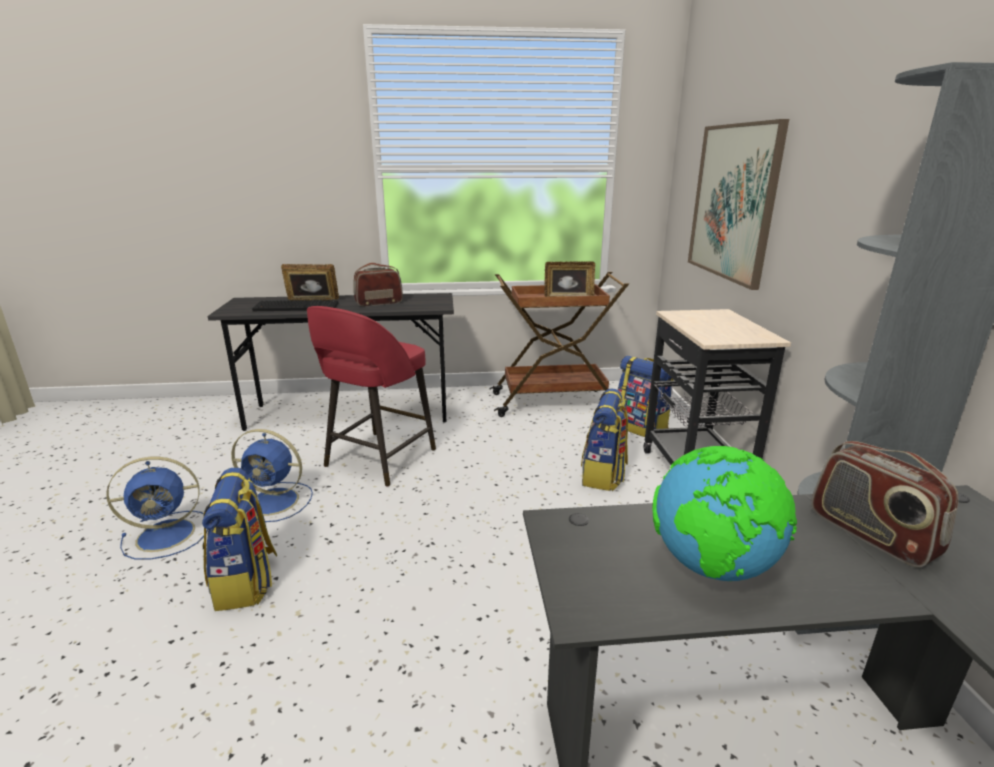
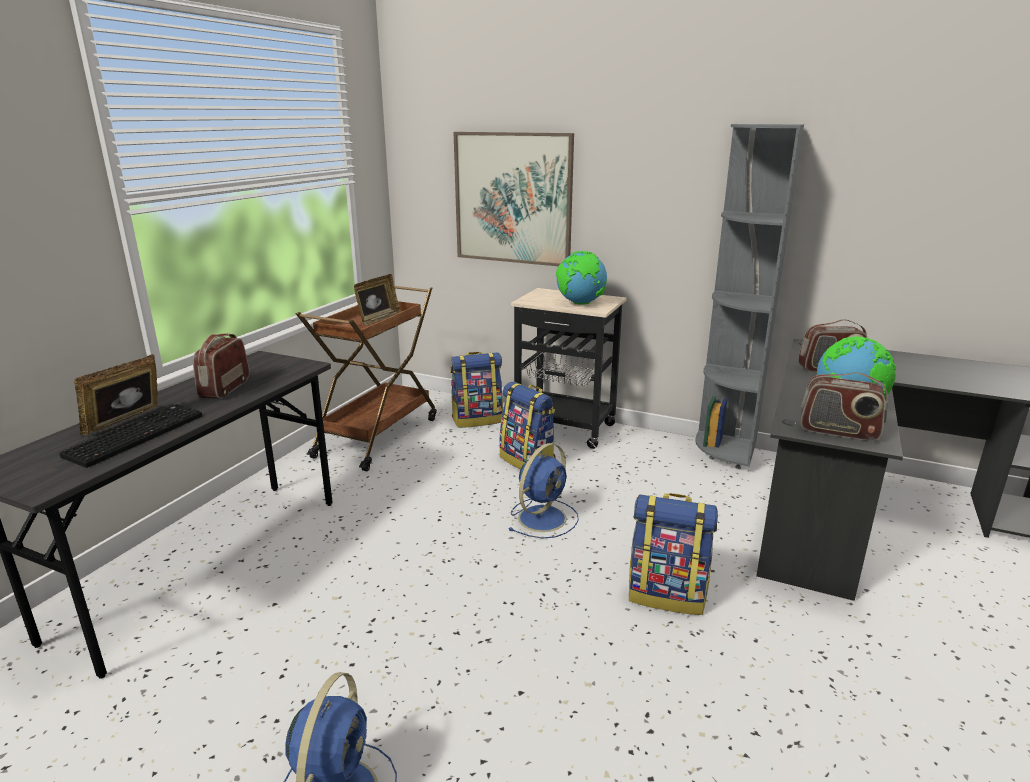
camera: 60 degrees left, 0 degrees up
(246, 582) = (510, 718): backpack -> backpack (667, 595)
(276, 502) = (362, 670): blue fan -> blue fan (543, 517)
(378, 459) = (356, 569): red stool -> none
(585, 565) = (838, 432): none -> radio
(713, 330) = (580, 304): none -> globe

